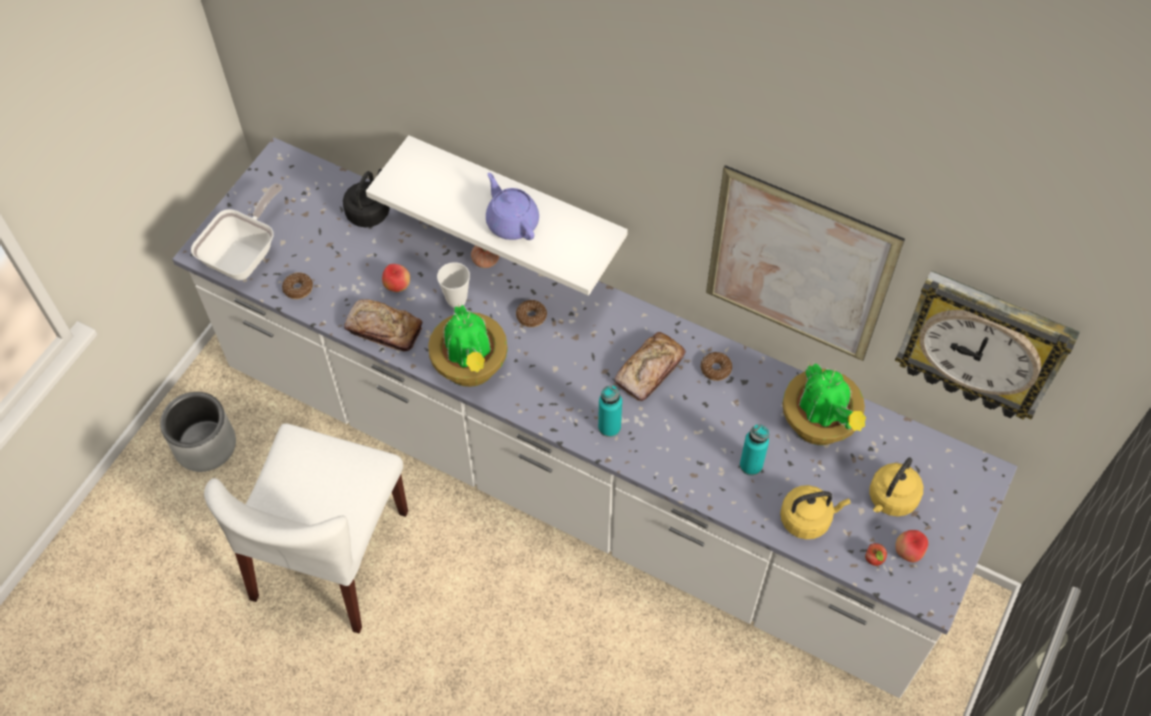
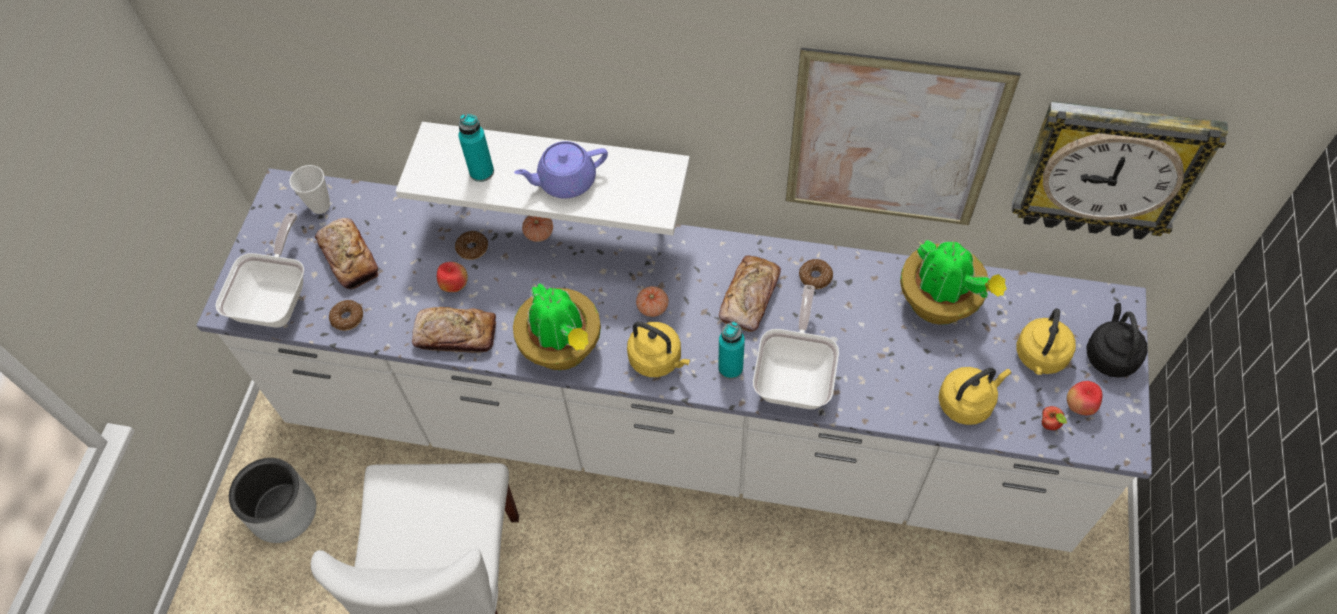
camera: 15 degrees left, 0 degrees up
(316, 236) = (349, 258): none -> bread
(369, 211) = (398, 216): black kettle -> black kettle (1110, 354)
(456, 300) = (523, 282): cup -> cup (320, 206)
(512, 222) = (565, 181): purple teapot -> purple teapot turned 60 degrees counterclockwise
(531, 316) = (607, 277): donut -> donut (472, 248)
(549, 401) = (658, 360): none -> yellow kettle
(561, 354) = (652, 307): none -> tomato
(664, 450) = (796, 376): none -> frying pan
(751, 465) = (889, 364): turquoise bottle -> turquoise bottle (481, 172)

